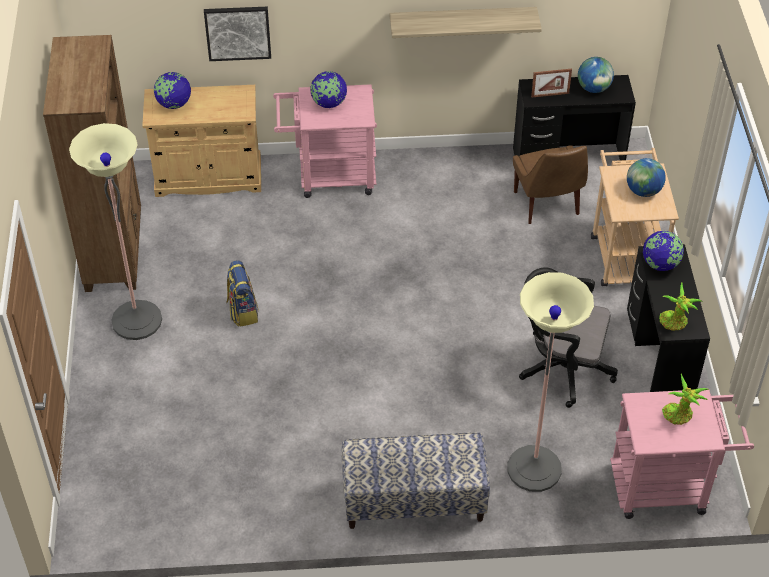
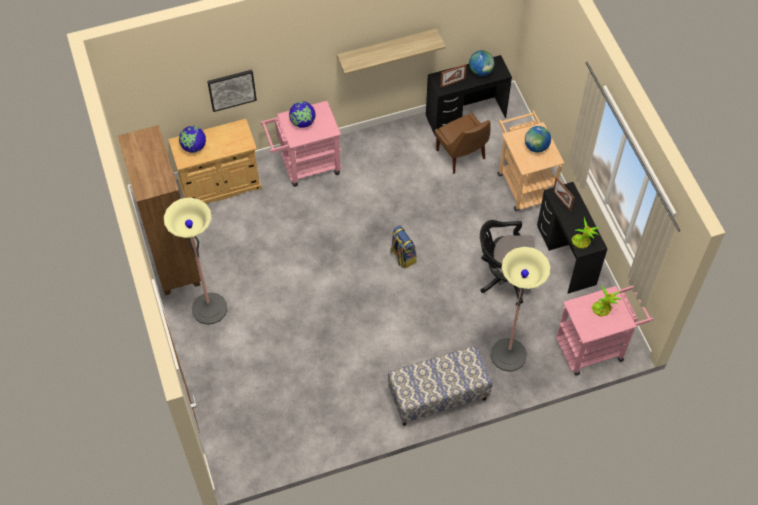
camera: 15 degrees left, 10 degrees up
(242, 311) = (280, 285): backpack -> backpack (402, 256)
(660, 264) = (562, 200): globe -> picture frame

